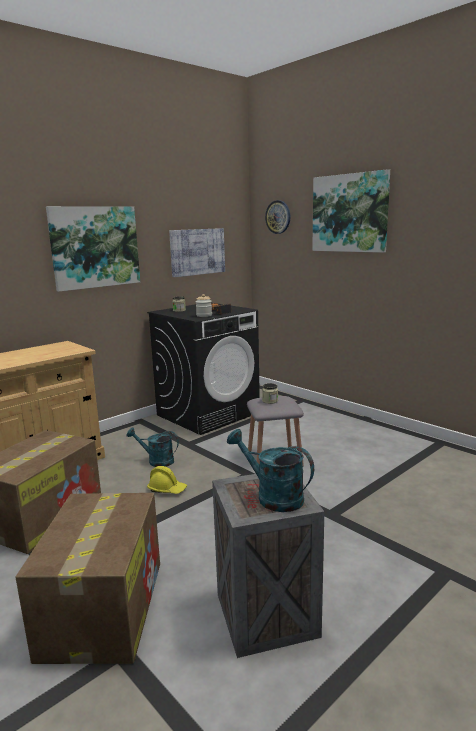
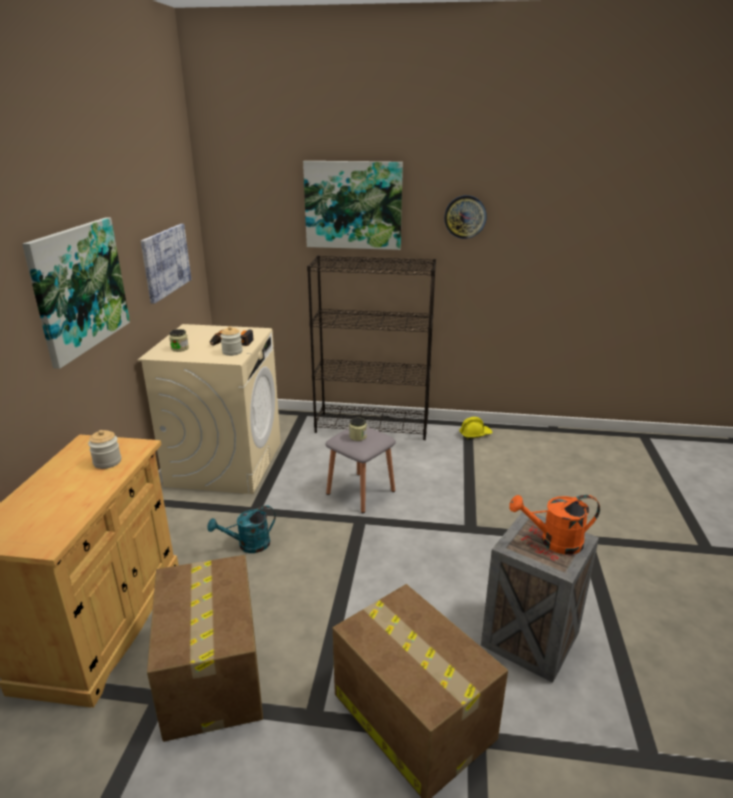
camera: 40 degrees left, 10 degrees up
(52, 352) = (107, 462): none -> jar
(167, 489) = (305, 572): yellow hard hat -> yellow hard hat (475, 434)
(208, 413) = (225, 463): black washing machine -> beige washing machine
(272, 496) = (554, 542): turquoise watering can -> orange watering can
(278, 217) = (248, 204): wall clock -> wall clock (465, 217)
(347, 420) = (372, 426): none -> black bookcase

